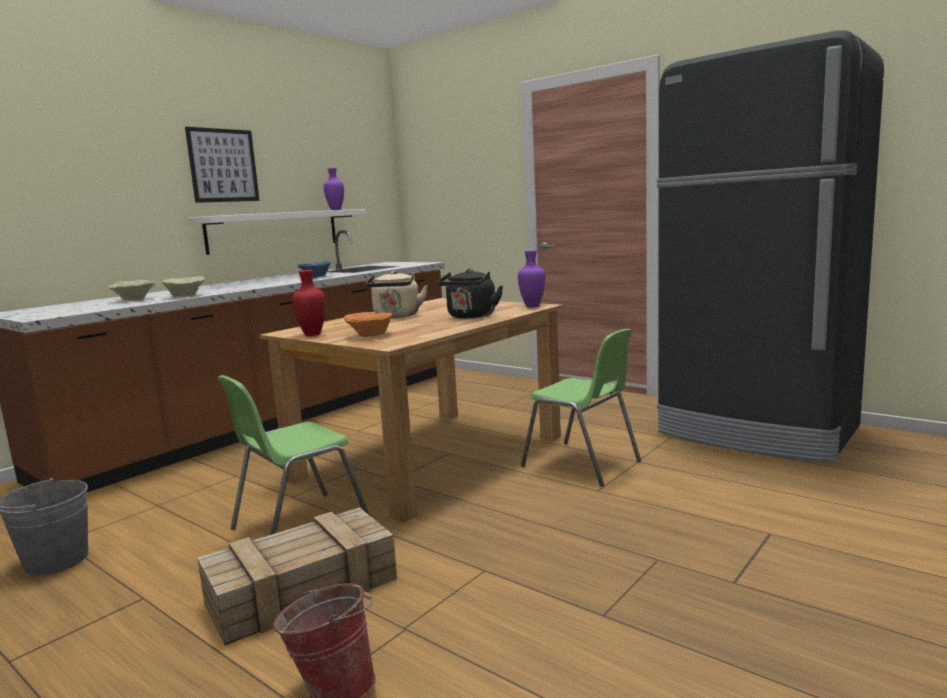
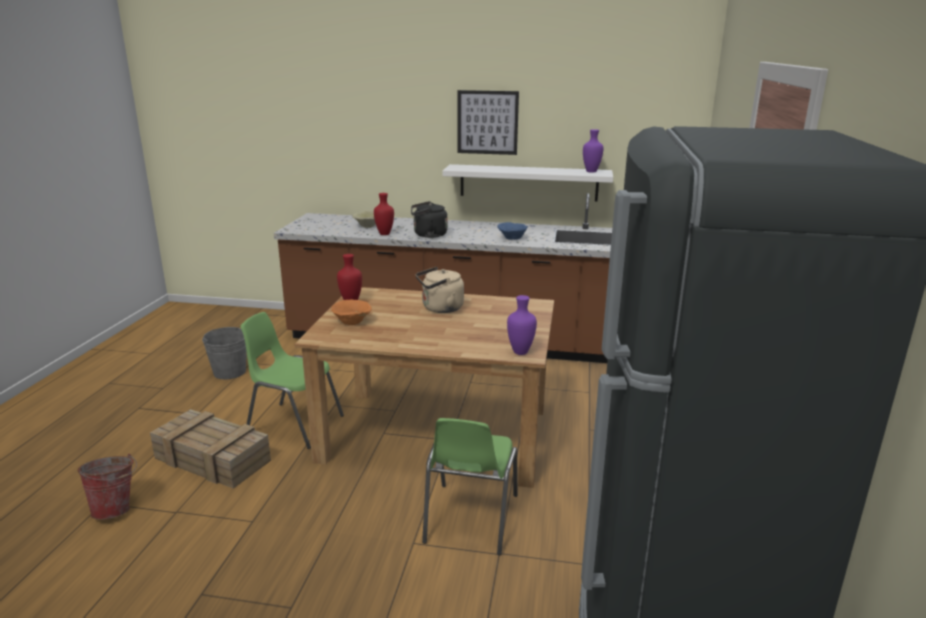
camera: 60 degrees right, 10 degrees up
(186, 296) = (385, 234): beige bowl -> red vase
(471, 317) = (448, 338): black kettle -> black kettle (428, 235)

